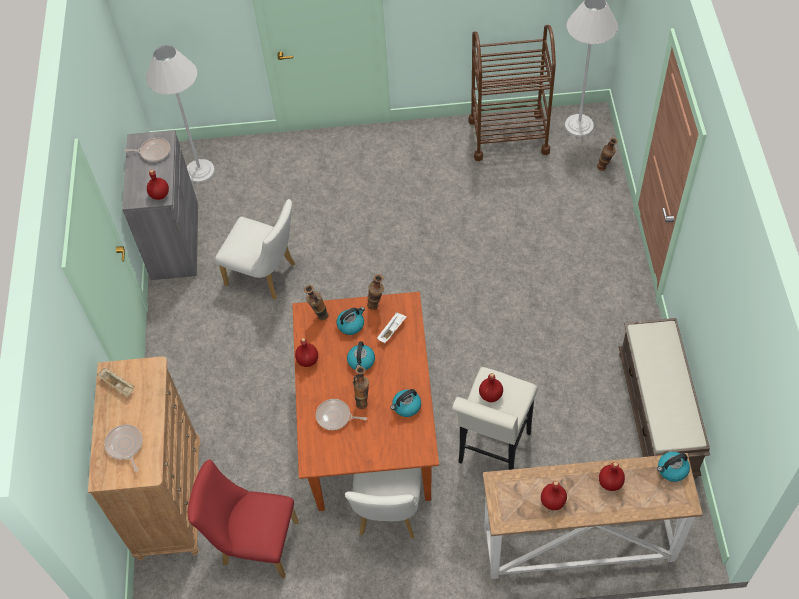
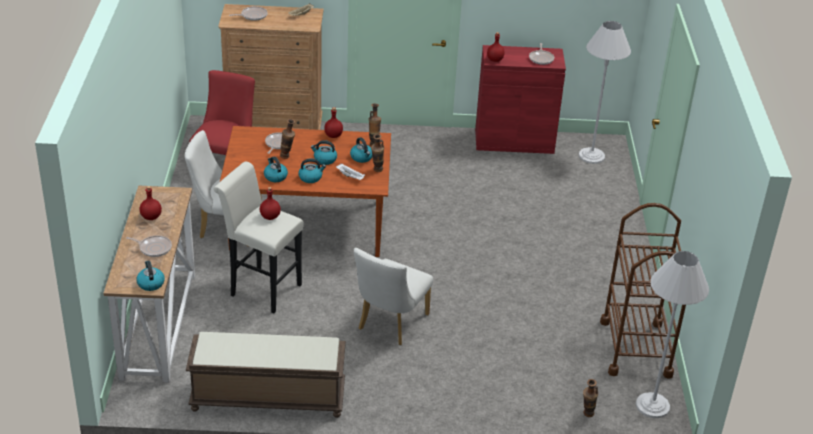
camera: 90 degrees right, 20 degrees down
(175, 241) = (514, 141): grey cabinet -> red cabinet
(265, 275) = (471, 183): white chair -> white chair (390, 324)
(401, 369) = (311, 177): none -> kettle
(610, 483) = (154, 248): red bottle -> frying pan

